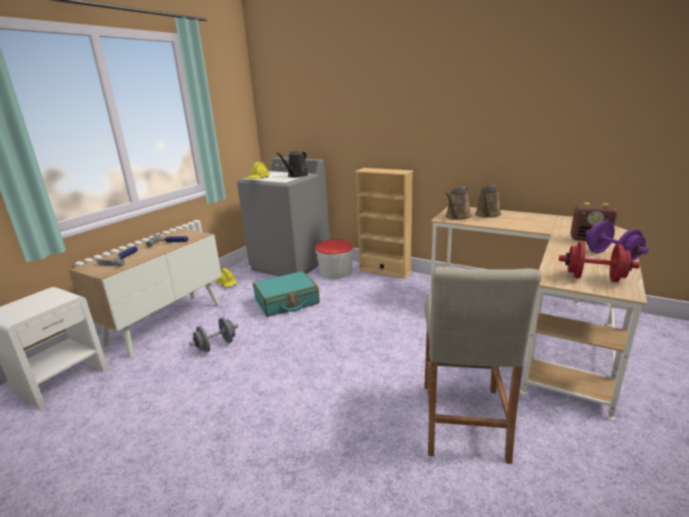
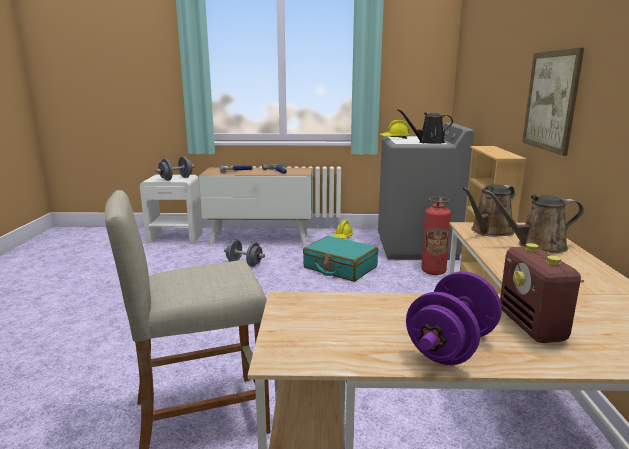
camera: 60 degrees right, 5 degrees down
(50, 300) = (176, 179): none -> grey dumbbell
(335, 272) = (433, 271): bucket -> fire extinguisher
(432, 132) = (551, 101): none -> picture
(457, 217) = (489, 231): brown watering can -> brown watering can turned 45 degrees counterclockwise
(594, 278) = (322, 331): red dumbbell -> none

